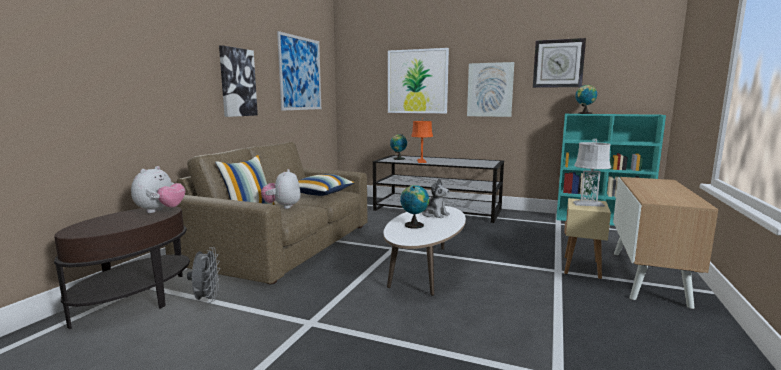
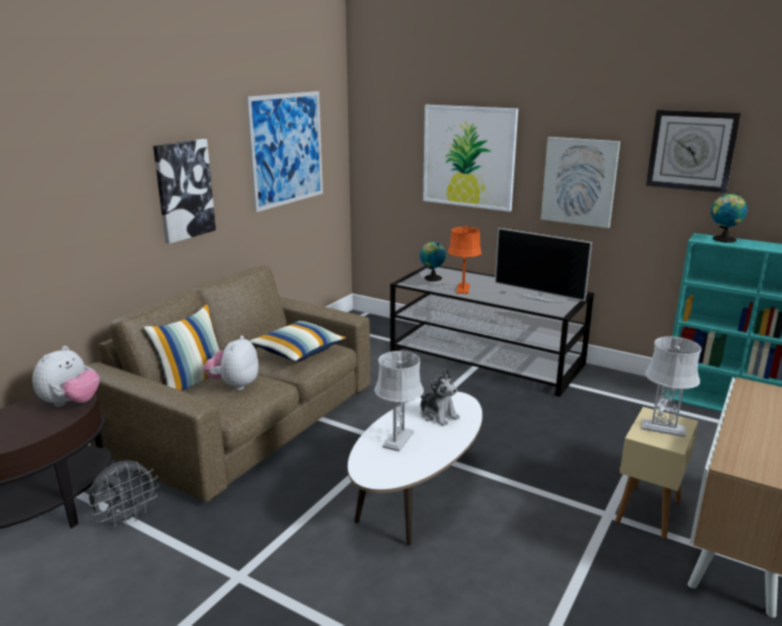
camera: 10 degrees right, 10 degrees up
(207, 299) = (127, 518): grey fan -> grey fan turned 45 degrees clockwise
(414, 225) = (398, 439): globe -> grey table lamp
(472, 163) = (539, 298): none -> television

